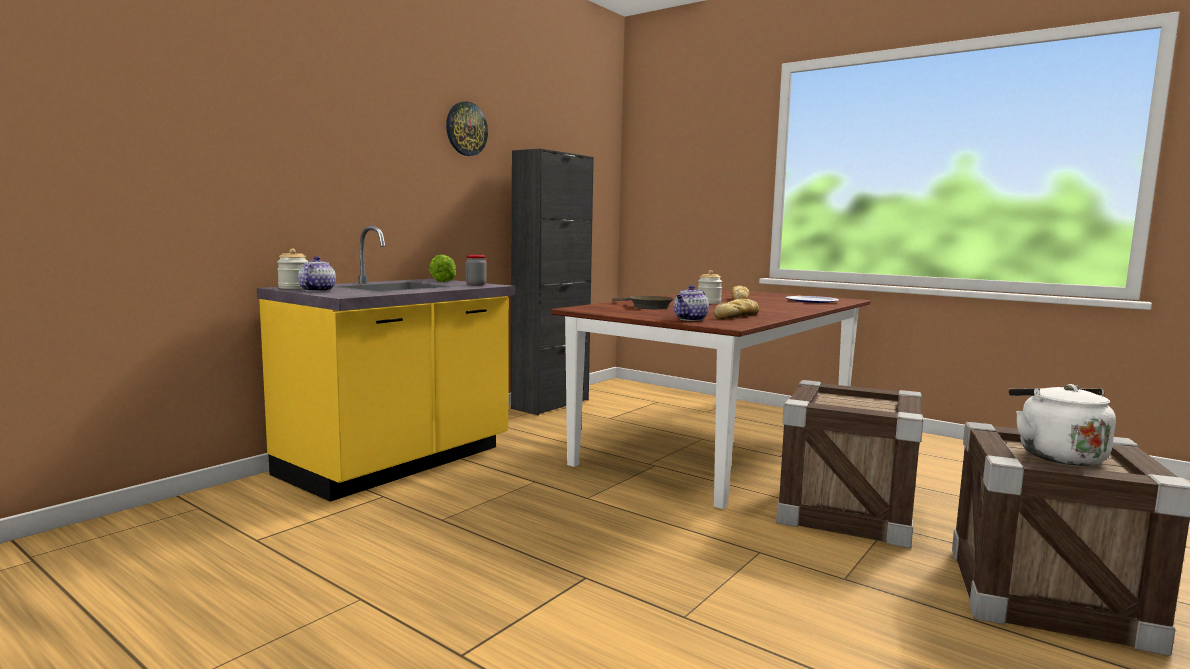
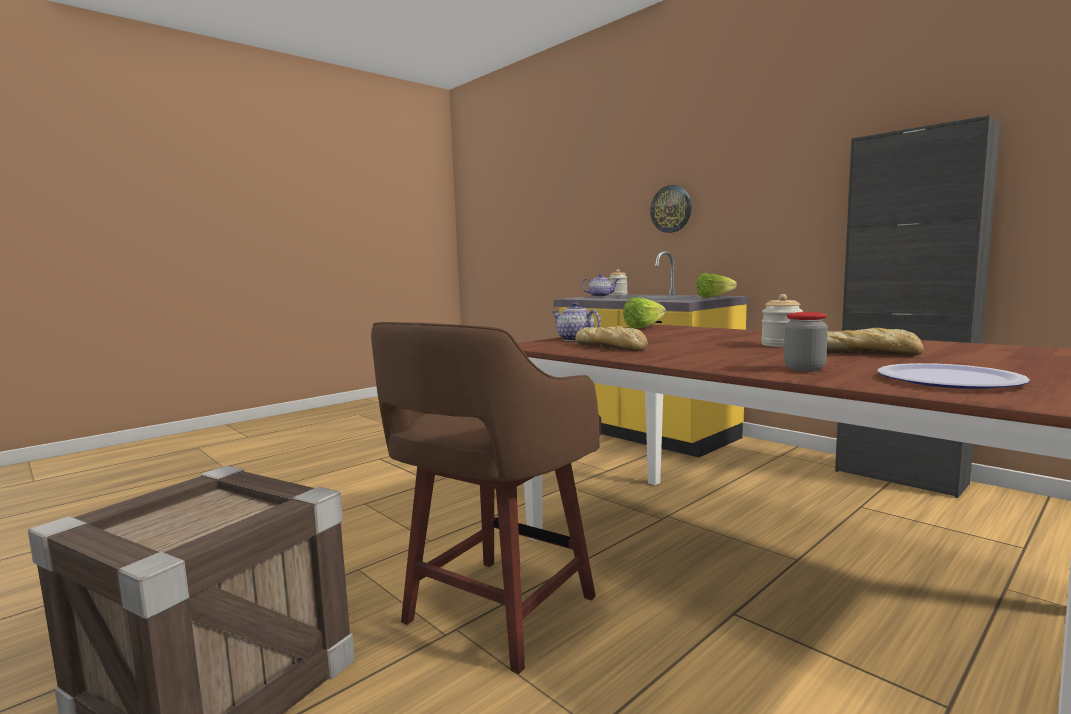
camera: 100 degrees right, 0 degrees up
(466, 129) = (806, 138): wall clock -> wall clock (671, 209)
(476, 285) = (680, 300): jar -> jar (804, 369)
(587, 309) = (647, 327): none -> lettuce
(647, 307) = (688, 334): brown frying pan -> none
(846, 512) = (496, 613): crate -> brown stool
(1056, 455) = (207, 520): white kettle -> none

